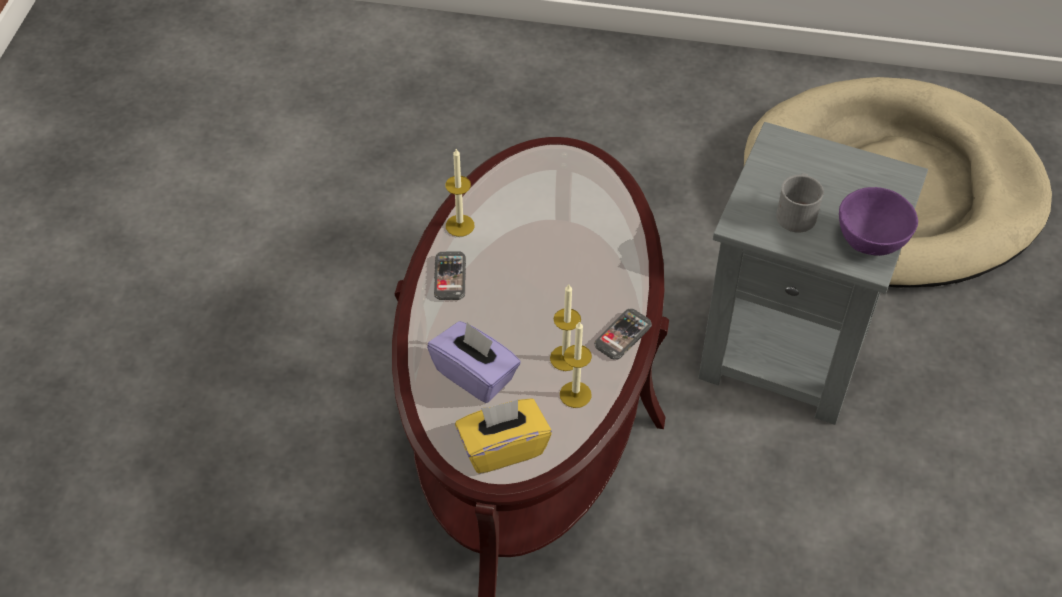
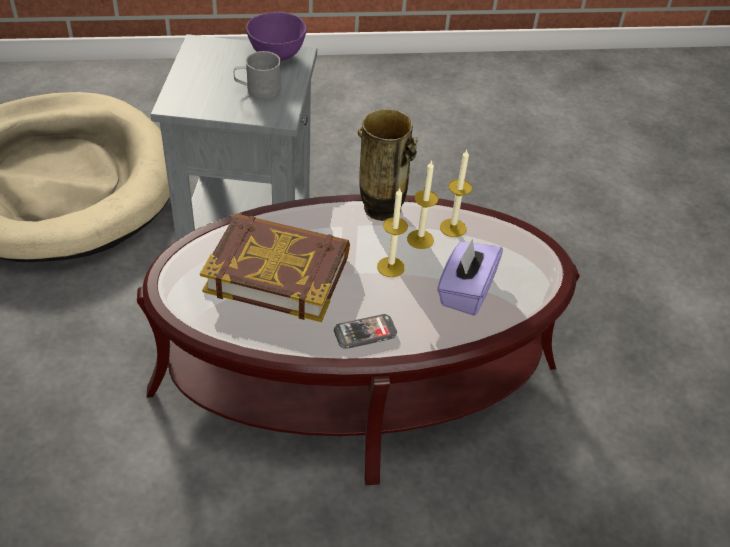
camera: 110 degrees left, 5 degrees down
(460, 225) = (296, 340): candle -> candle (391, 267)
(502, 448) = (526, 259): yellow tissue box -> none
(551, 229) = (278, 272): none -> book
(623, 335) = (381, 209): phone -> vase

